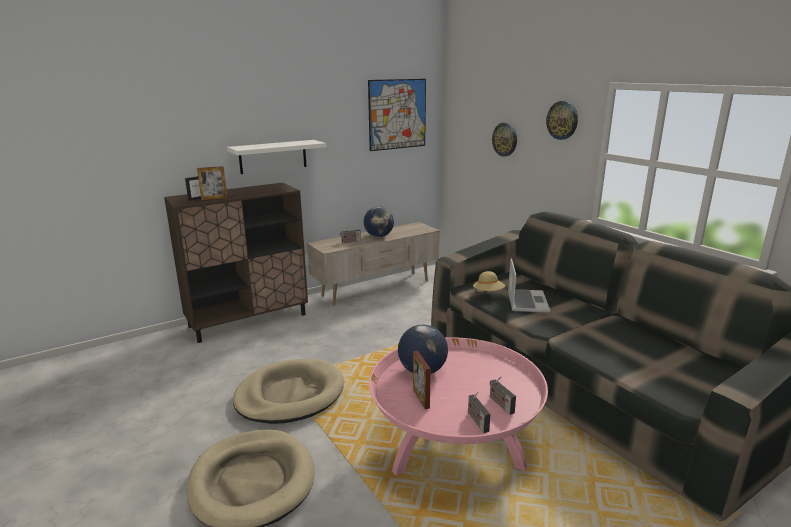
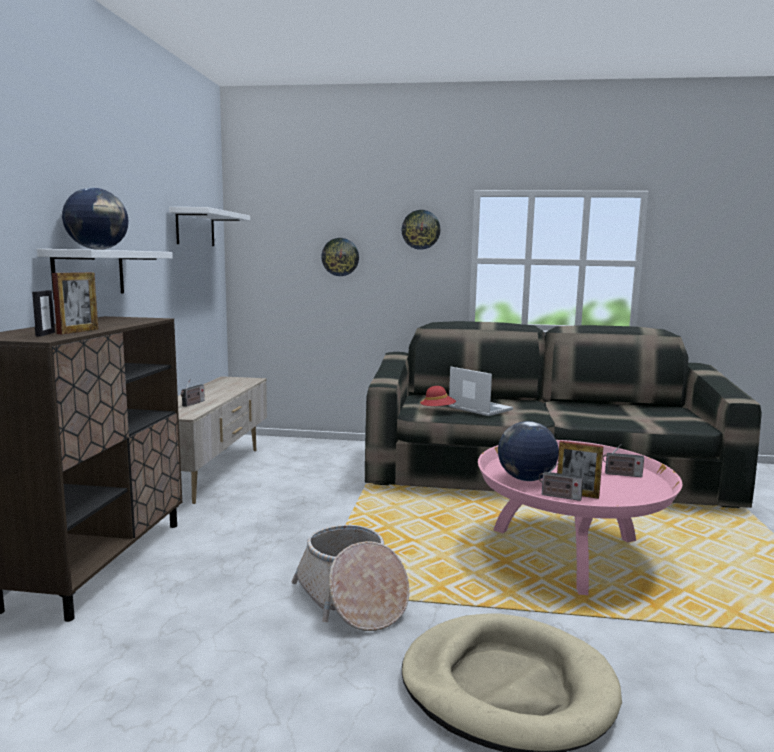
camera: 50 degrees left, 10 degrees down
(290, 395) = (351, 599): beige dog bed -> basket
(379, 236) = (214, 393): globe -> globe (98, 249)
(397, 114) = (195, 228): picture -> white shelf
(476, 421) = (639, 489): radio -> radio (559, 496)
(488, 292) = (437, 410): beige hat -> red hat

